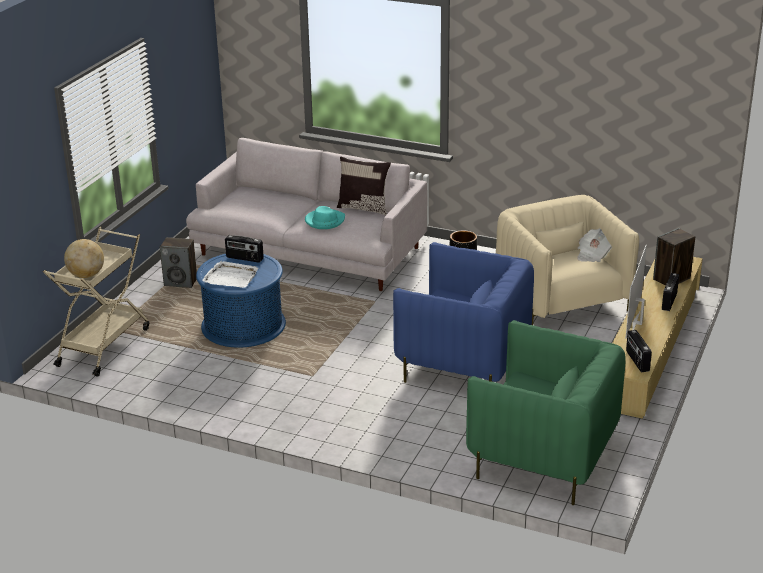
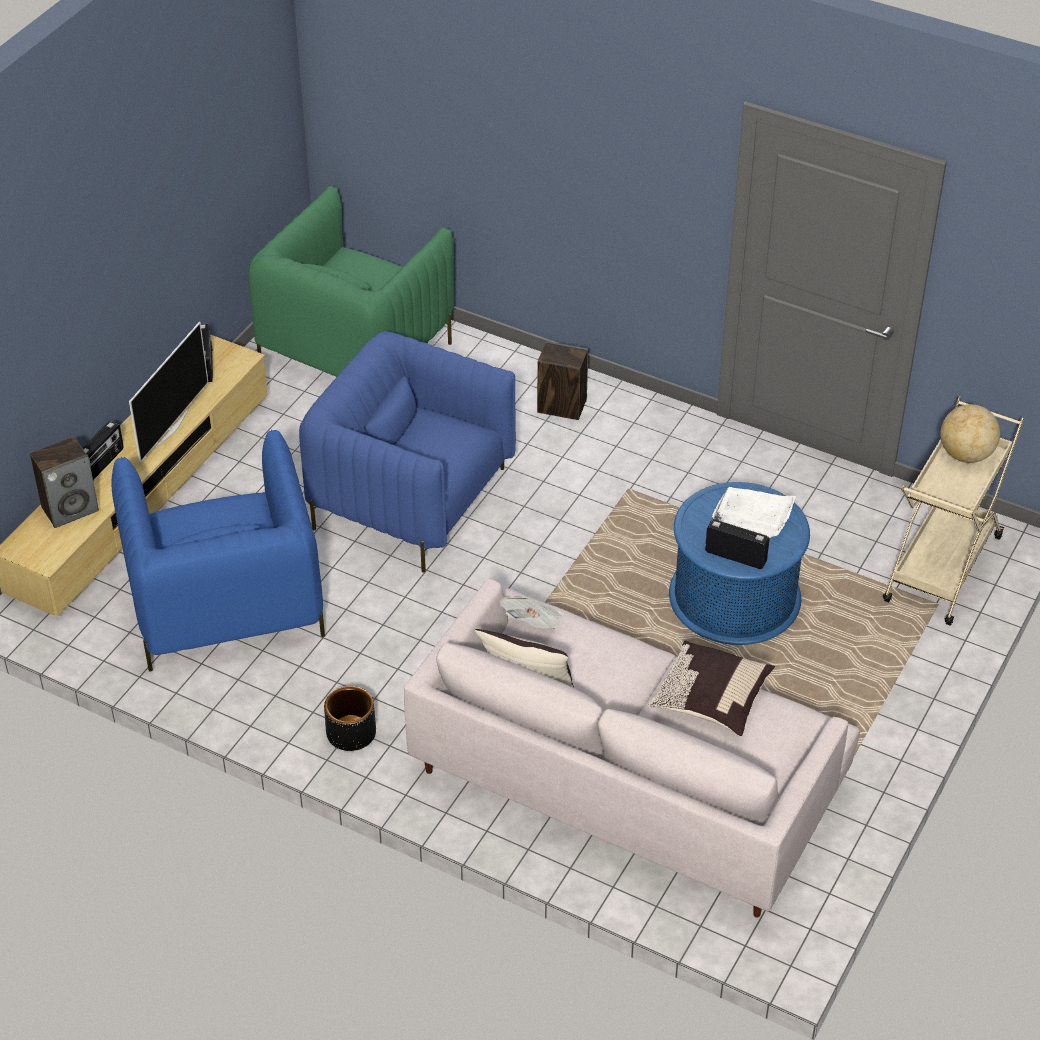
camera: 175 degrees left, 15 degrees up
(181, 282) = (854, 712): speaker -> speaker (561, 407)
(265, 211) = (710, 698): none -> pillow
(324, 221) = (601, 655): turquoise hat -> none
(545, 454) = (355, 350): green armchair -> green armchair turned 90 degrees counterclockwise
(561, 301) = (224, 605): beige armchair -> blue armchair
(593, 255) = (173, 532): newspaper -> newspaper (533, 624)

